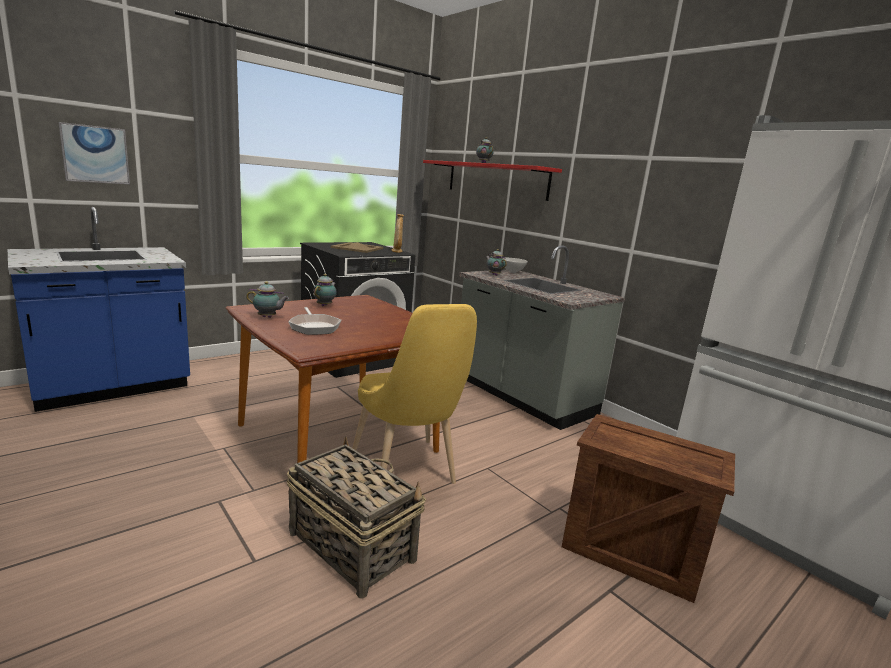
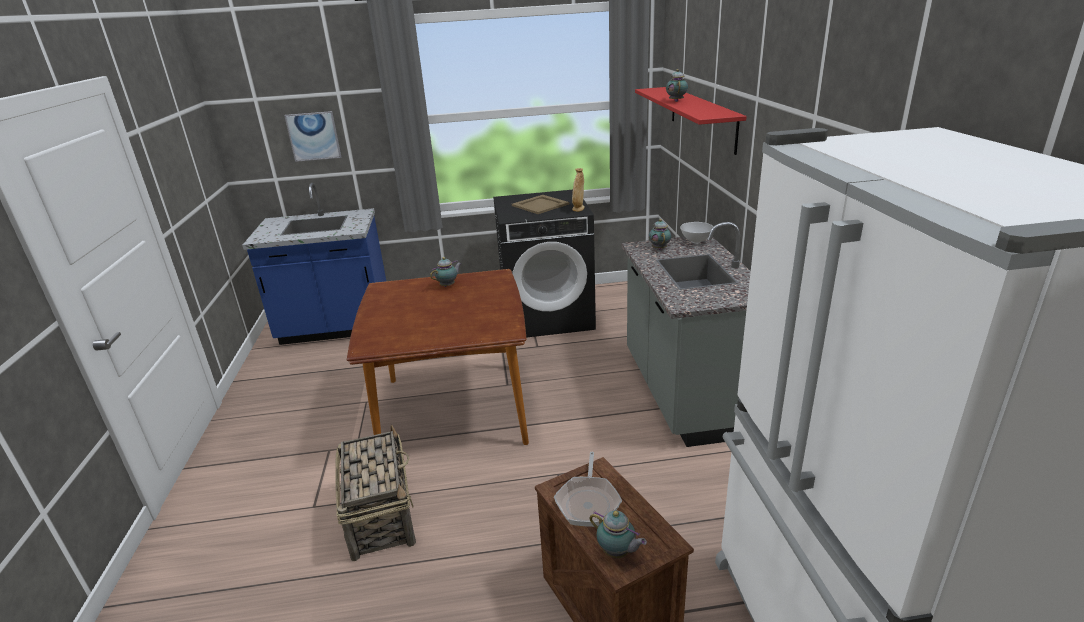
camera: 35 degrees right, 10 degrees up
(268, 317) = (383, 301): teapot -> teapot (617, 553)
(314, 327) = (405, 317): frying pan -> frying pan (588, 501)
(406, 471) = (481, 458): yellow chair -> none

